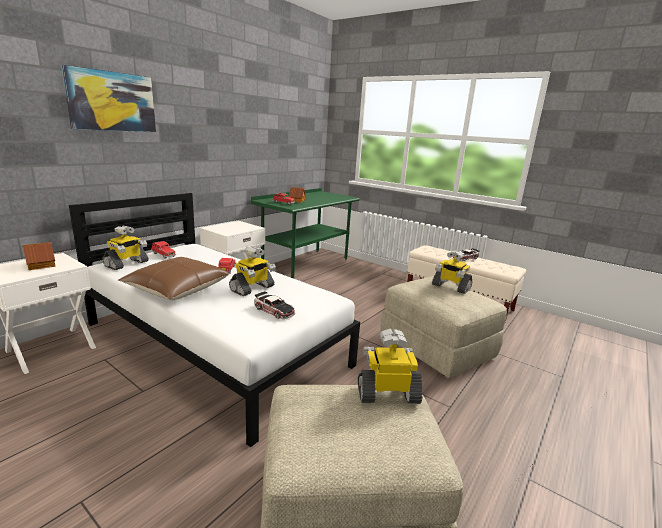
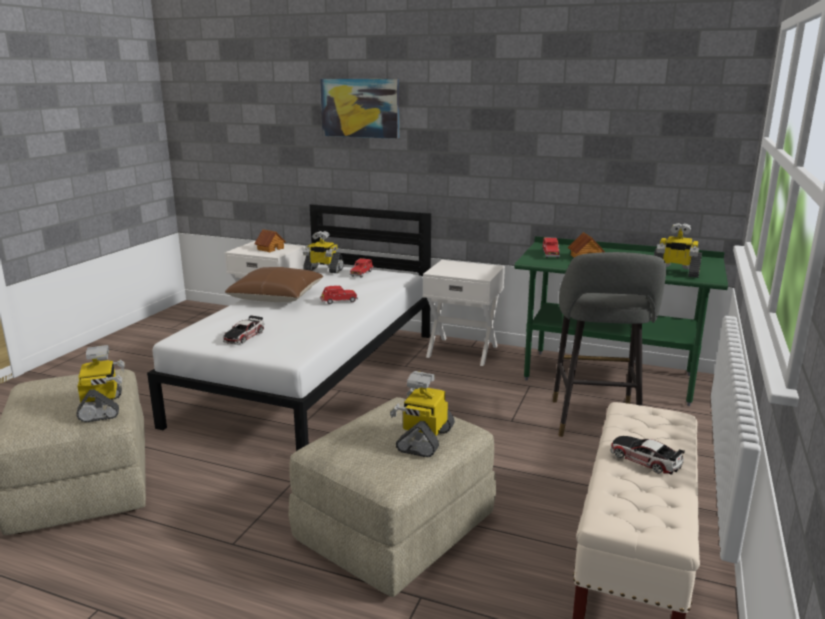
camera: 75 degrees right, 0 degrees up
(252, 288) = (296, 320): toy robot -> toy robot (674, 273)
(351, 279) = (596, 423): none -> grey stool

